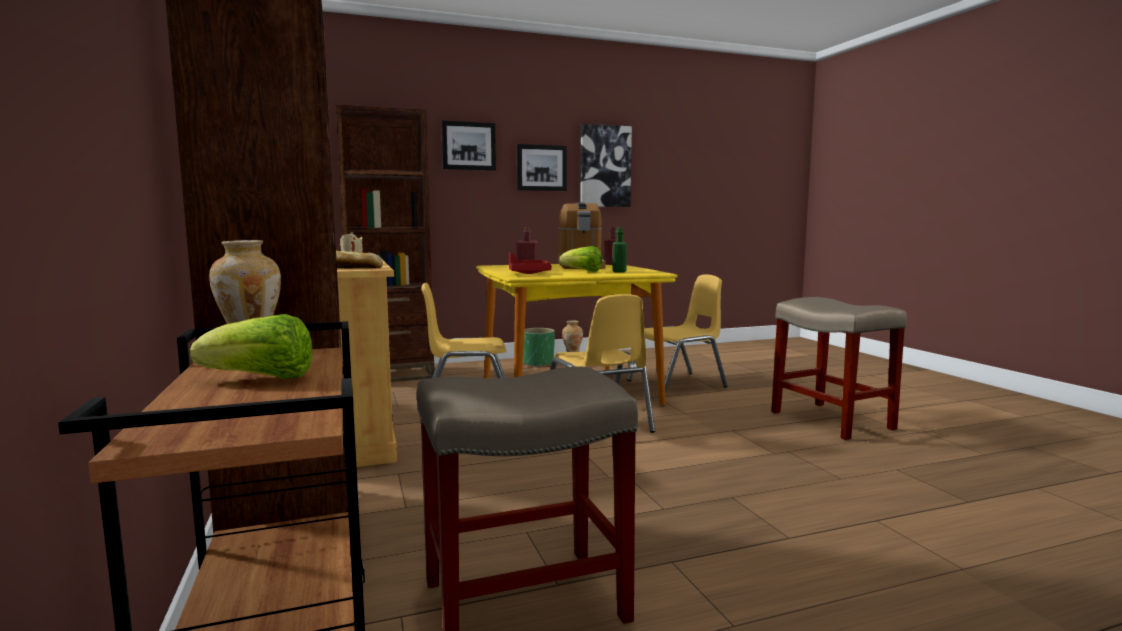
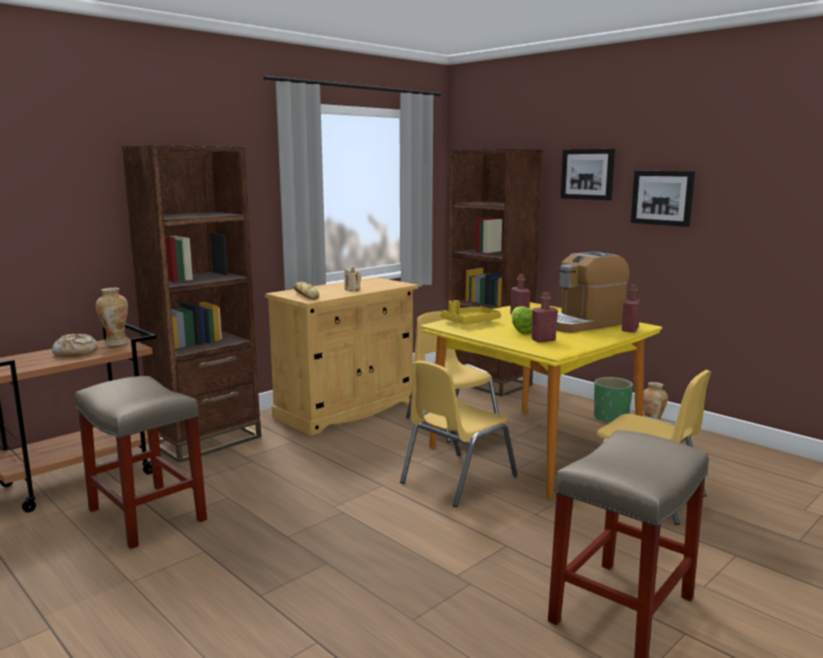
camera: 65 degrees right, 5 degrees up
(262, 379) = (75, 353): lettuce -> bread
(528, 273) = (470, 322): red tray -> yellow tray
(605, 166) = (748, 196): picture -> none
(619, 271) = (543, 340): green bottle -> red bottle

